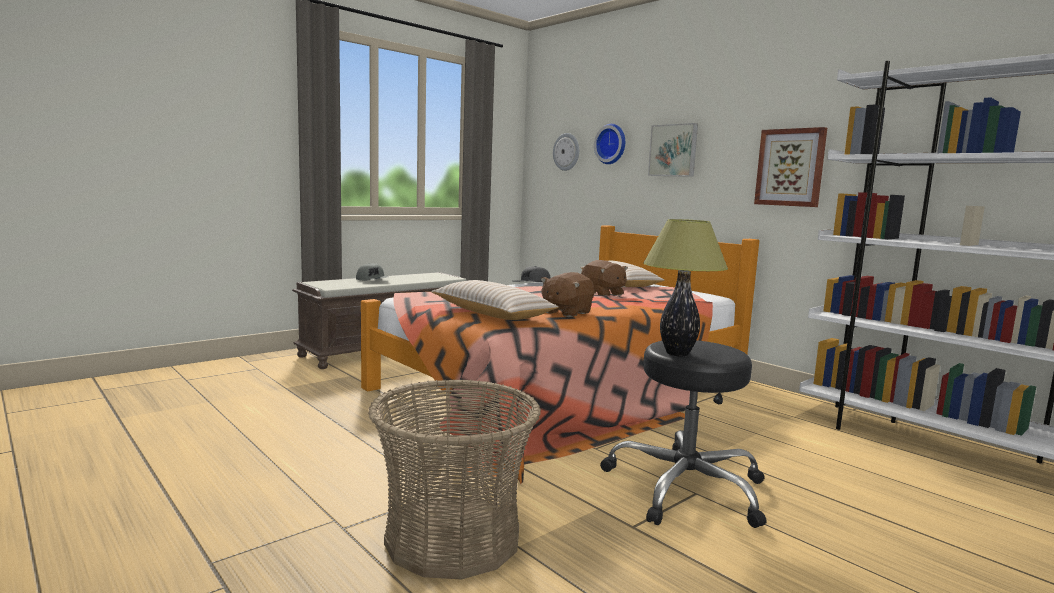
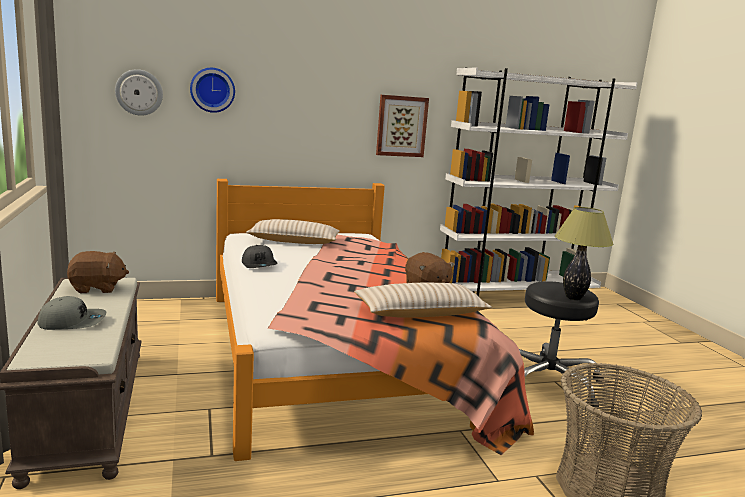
camera: 65 degrees left, 5 degrees up
(603, 294) = (348, 259): brown plush toy -> brown plush toy (97, 288)
(674, 150) = (293, 103): picture -> none

